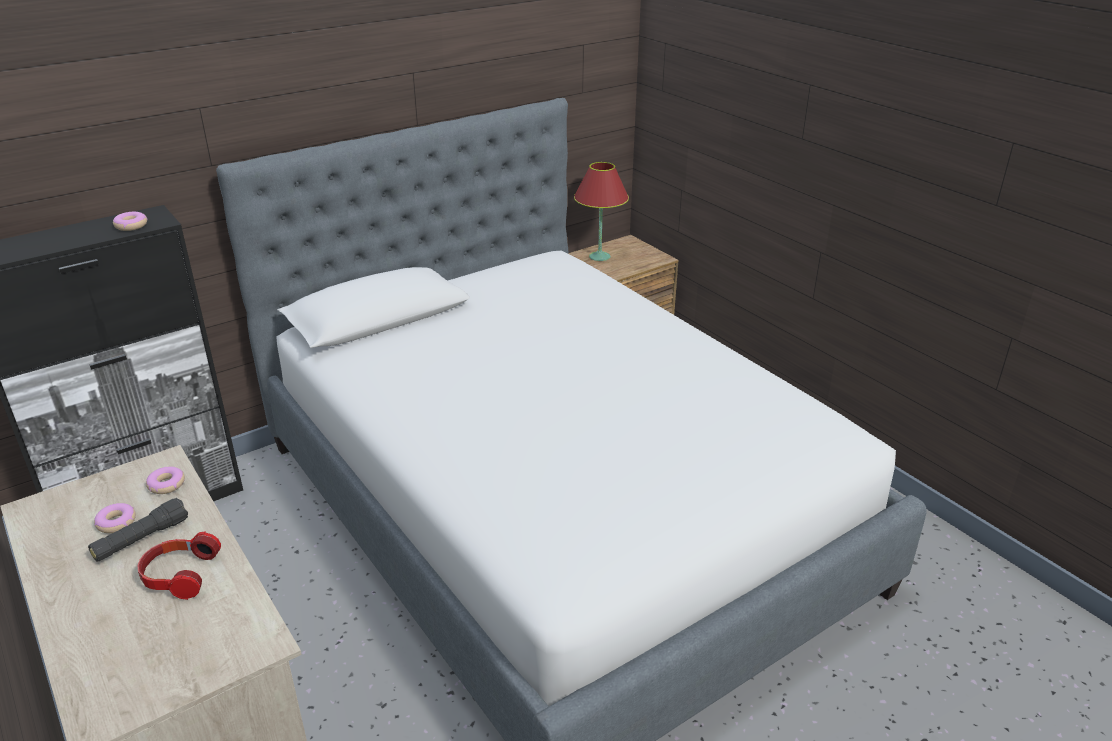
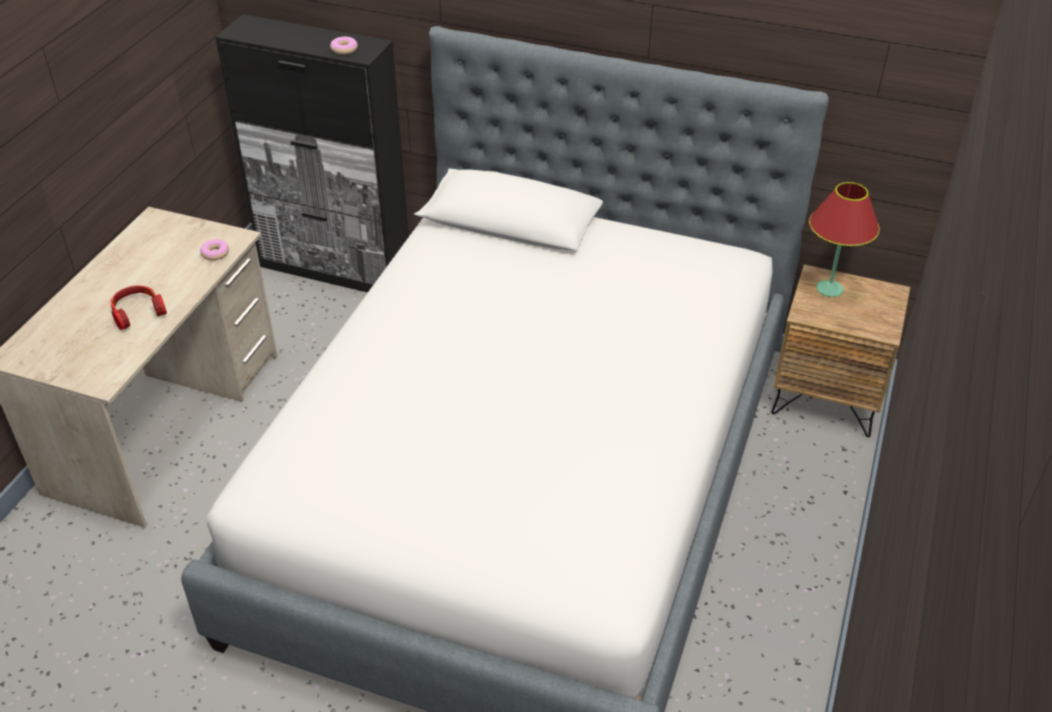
camera: 55 degrees right, 10 degrees up
(116, 523) = (165, 258): donut -> none
(141, 539) = (158, 277): black flashlight -> none

